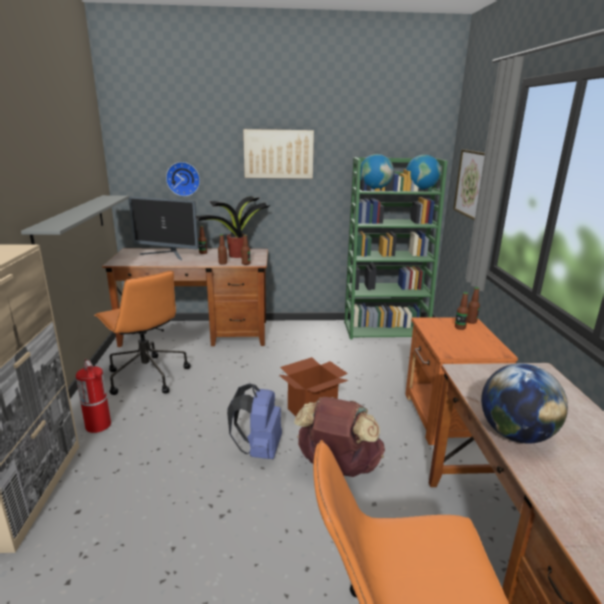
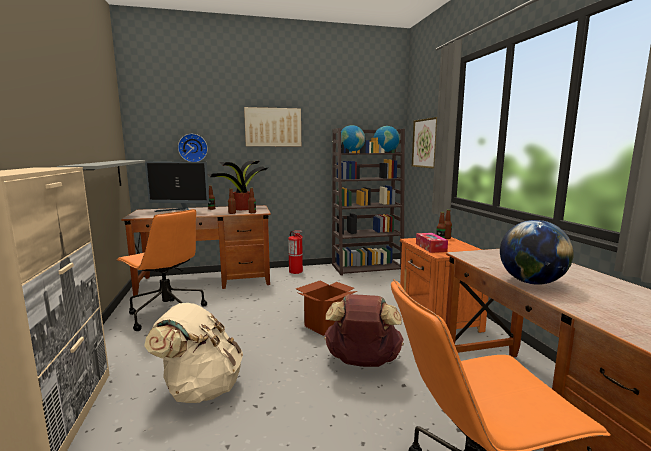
camera: 10 degrees left, 10 degrees down
(98, 425) = (126, 356): fire extinguisher -> fire extinguisher (296, 271)
(161, 477) = (200, 389): none -> beige backpack
(259, 450) = (288, 358): blue backpack -> none
(386, 329) = (367, 267): green bookcase -> brown bookcase
(442, 338) = (430, 247): none -> tissue box

